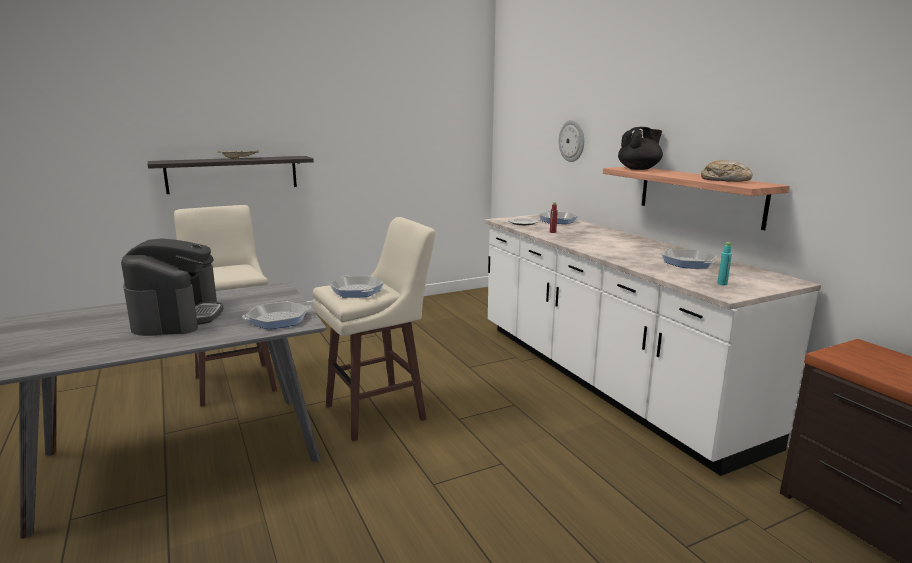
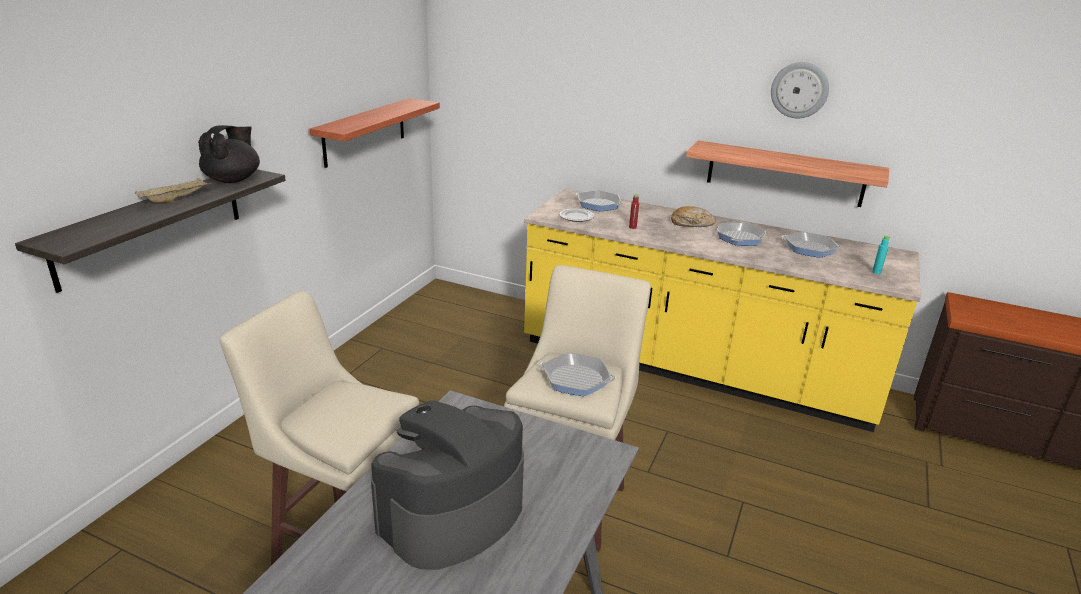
camera: 40 degrees left, 10 degrees up
(177, 317) = (451, 514): coffee machine -> coffee machine turned 90 degrees counterclockwise
(278, 320) = (573, 460): frying pan -> frying pan (740, 238)
(418, 156) = (365, 132): none -> shelf
(572, 141) = (593, 105): wall clock -> wall clock (799, 90)
(604, 379) = (694, 368): white counter -> yellow counter
(639, 169) = (723, 149): black teapot -> black teapot (233, 180)
(725, 180) = (836, 166): bread -> bread (691, 223)

